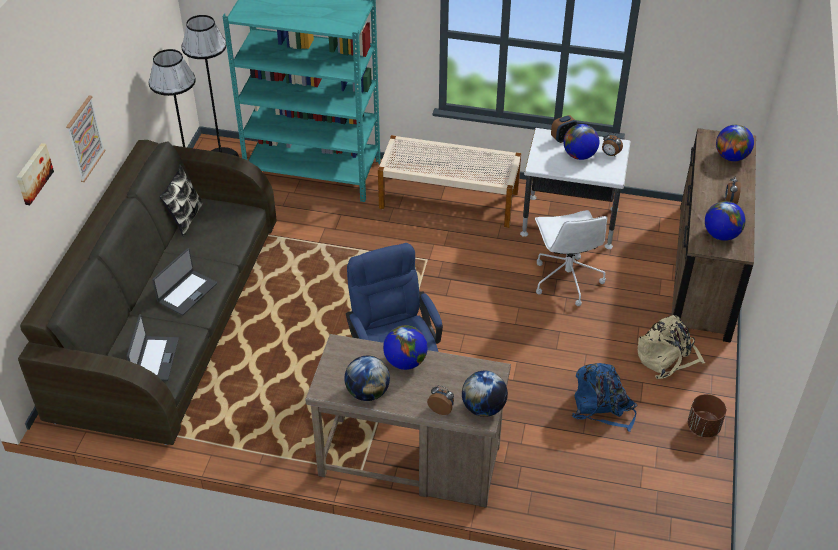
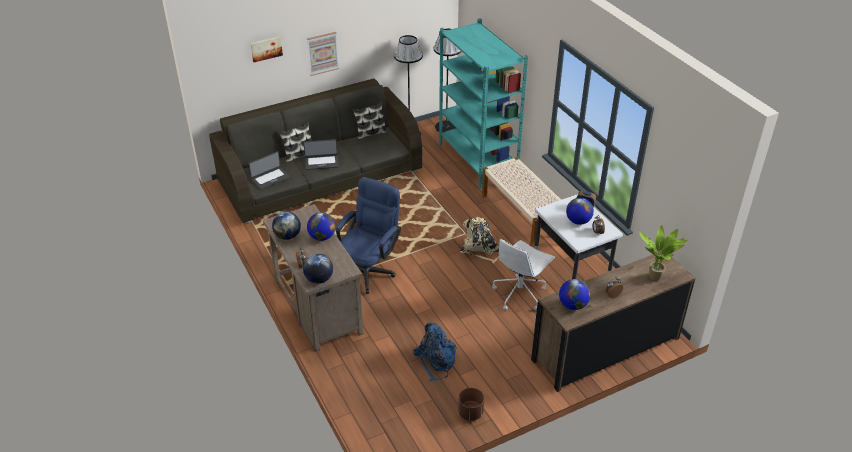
camera: 50 degrees right, 5 degrees down
(141, 305) = (298, 155): none -> pillow
(666, 358) = (508, 369): beige backpack -> beige backpack (480, 249)
(731, 157) = (656, 276): globe -> potted plant

